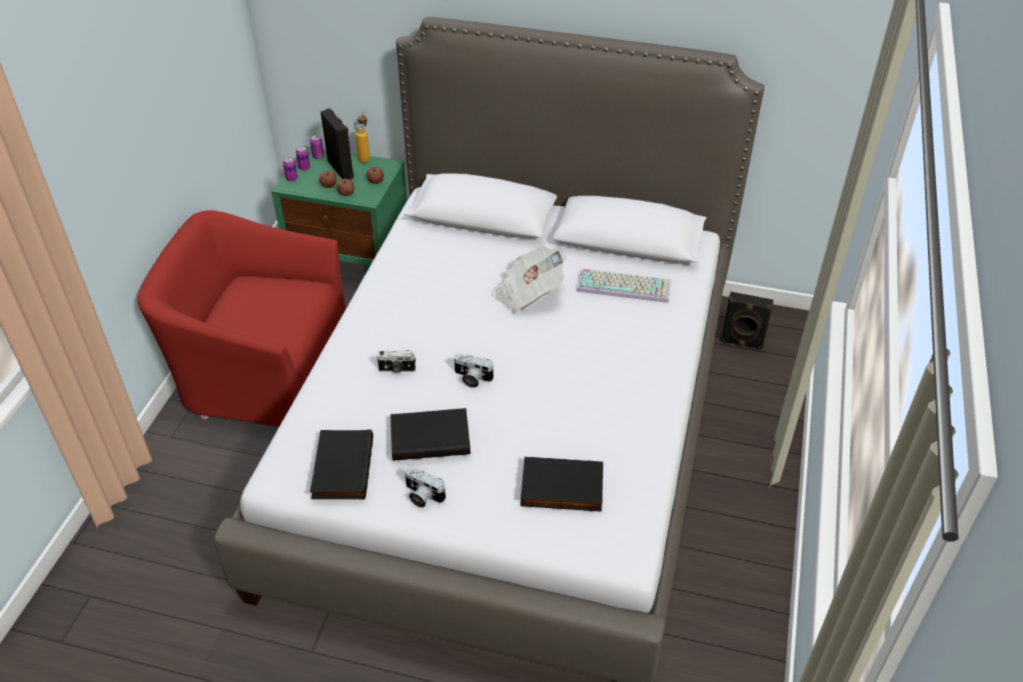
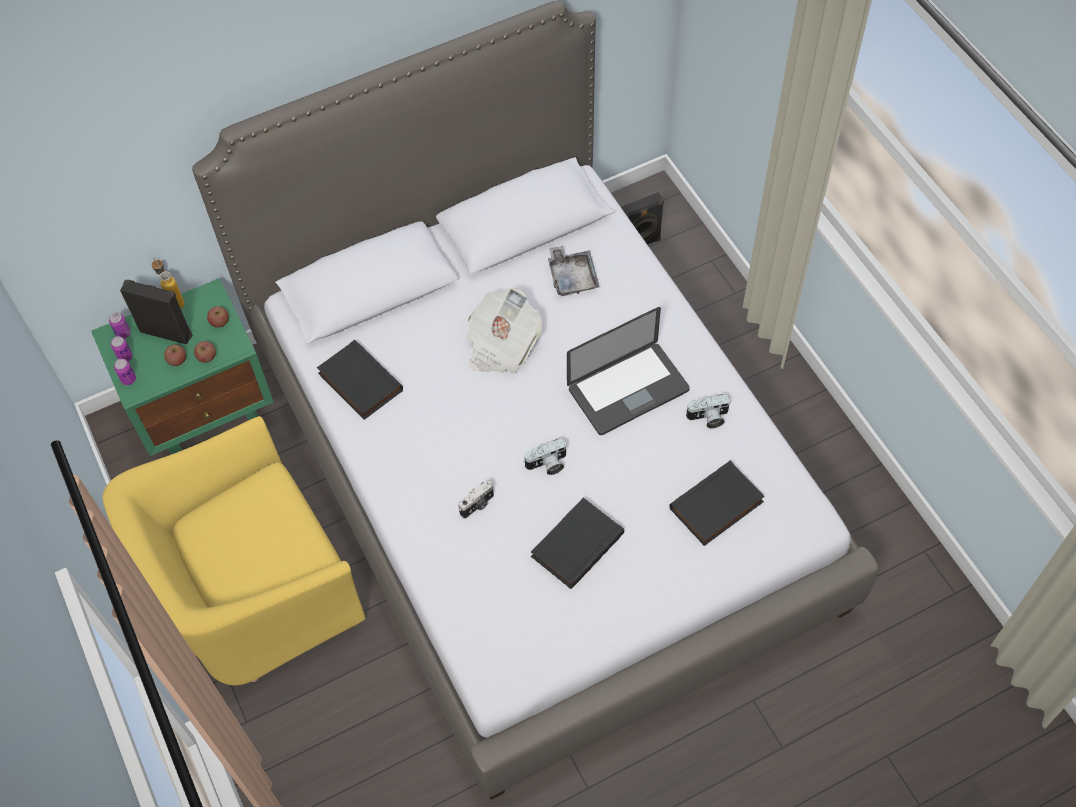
camera: 40 degrees left, 15 degrees up
(262, 371) = (254, 591): red armchair -> yellow armchair
(341, 467) = (537, 629): black book -> black book (358, 383)
(422, 496) = (624, 599): camera -> camera (708, 418)
(584, 373) = (628, 390): none -> laptop
(625, 285) = (572, 277): keyboard -> grey tray

